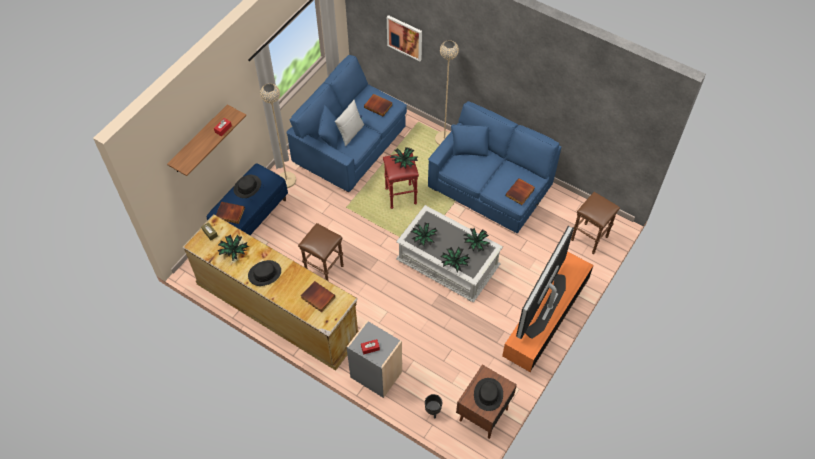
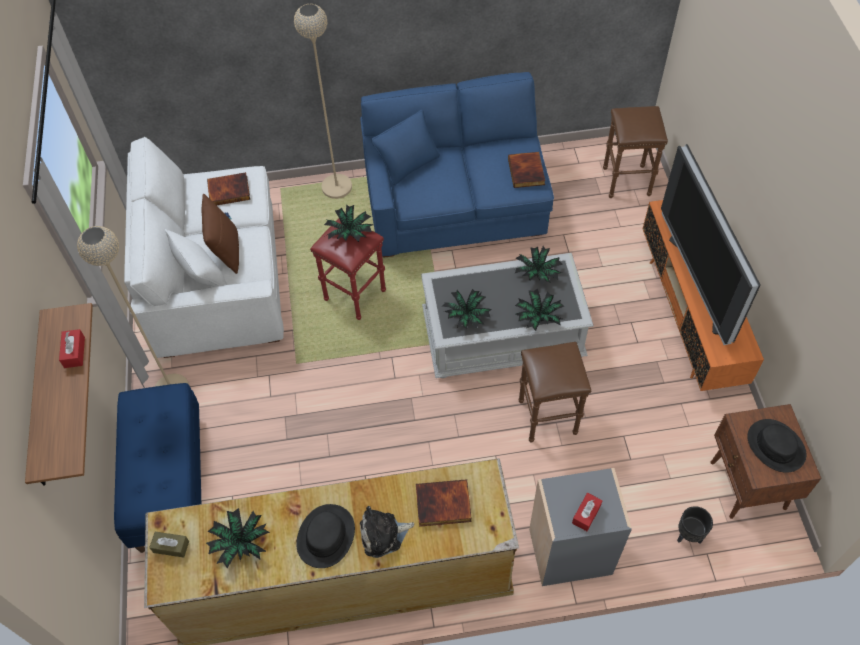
camera: 40 degrees left, 0 degrees up
(229, 214) = (152, 497): book -> none
(247, 187) = (140, 436): black hat -> none
(285, 290) = (383, 535): none -> plush toy
(324, 270) = (354, 469): brown stool -> brown stool (549, 417)
(350, 133) = (226, 252): grey pillow -> brown pillow
(350, 145) = (218, 280): blue sofa -> white sofa
(405, 37) = (210, 57): picture -> none

